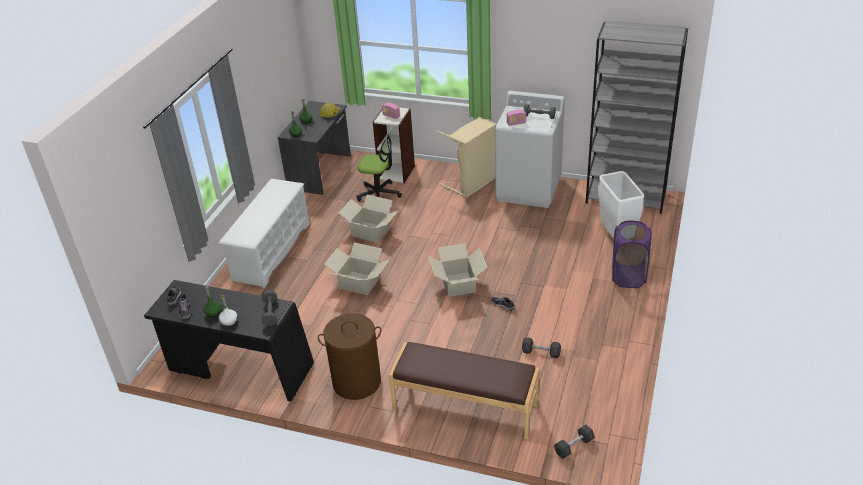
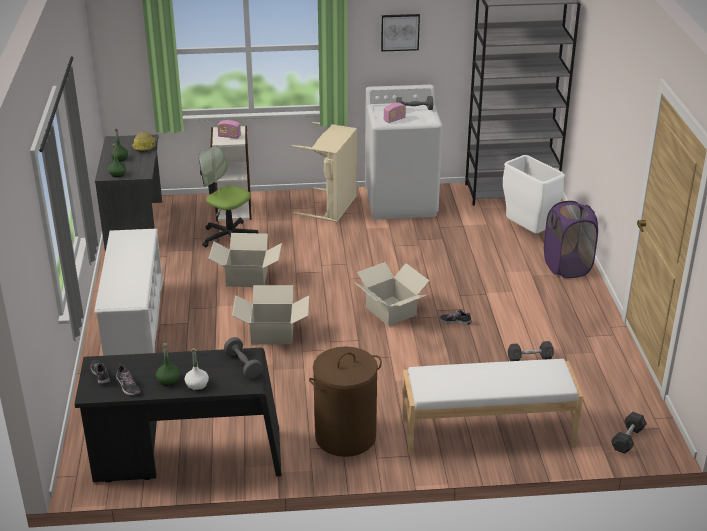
camera: 25 degrees left, 5 degrees down
(379, 194) = (229, 237): office chair -> office chair turned 135 degrees counterclockwise
(465, 407) = (487, 431): brown bench -> white bench
(537, 49) = (400, 32): none -> picture

